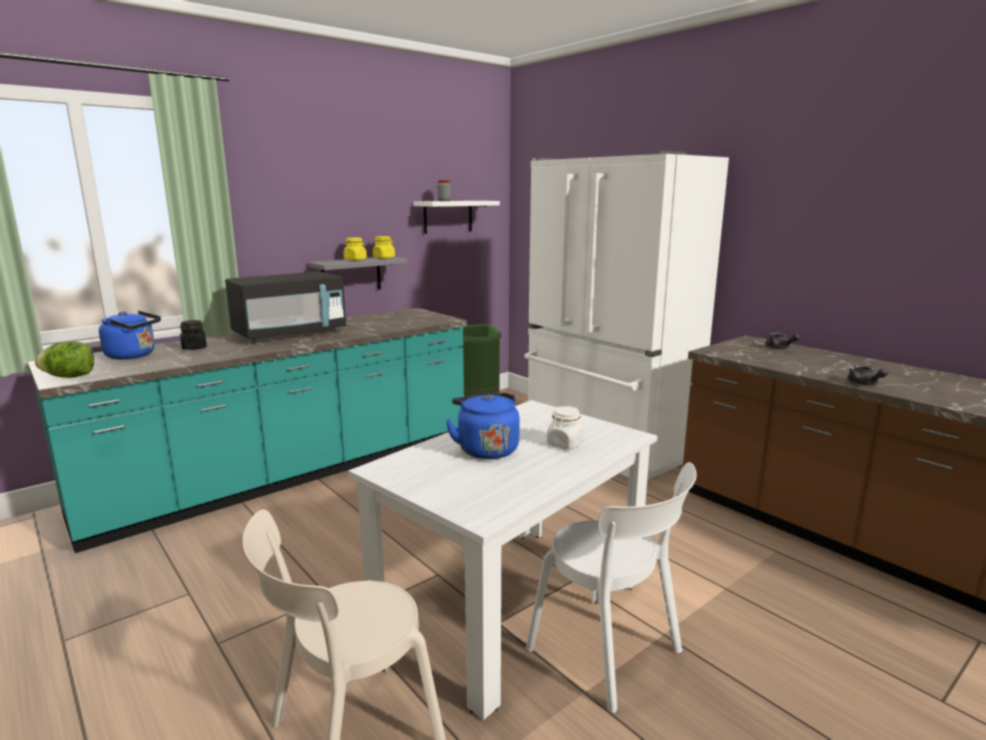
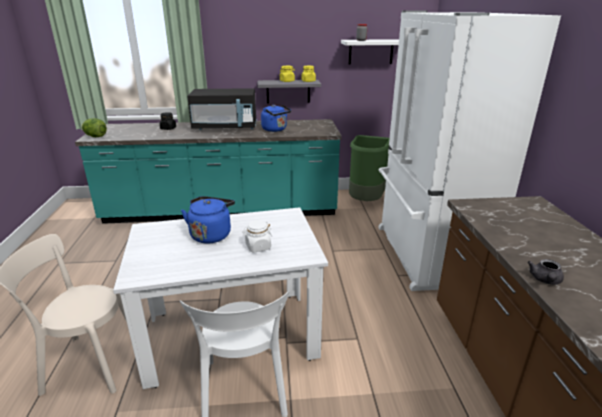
camera: 35 degrees right, 10 degrees up
(134, 355) = (138, 128): blue kettle -> blue kettle (275, 129)
(779, 348) = (544, 217): grey teapot -> none

